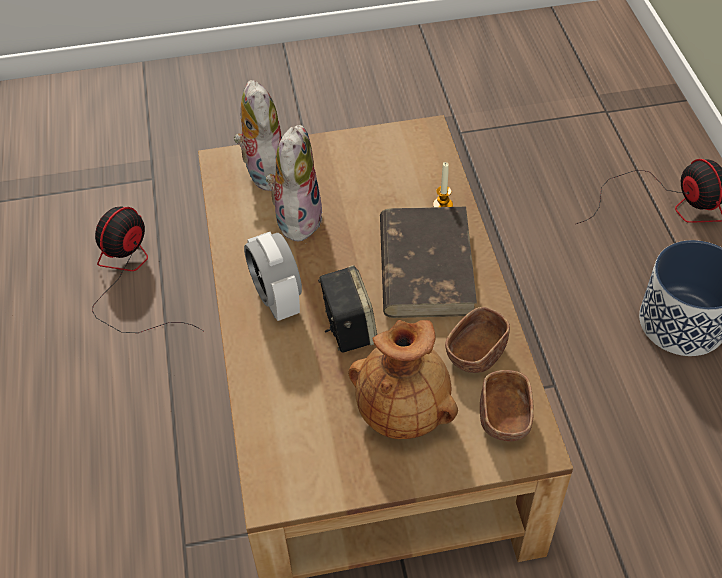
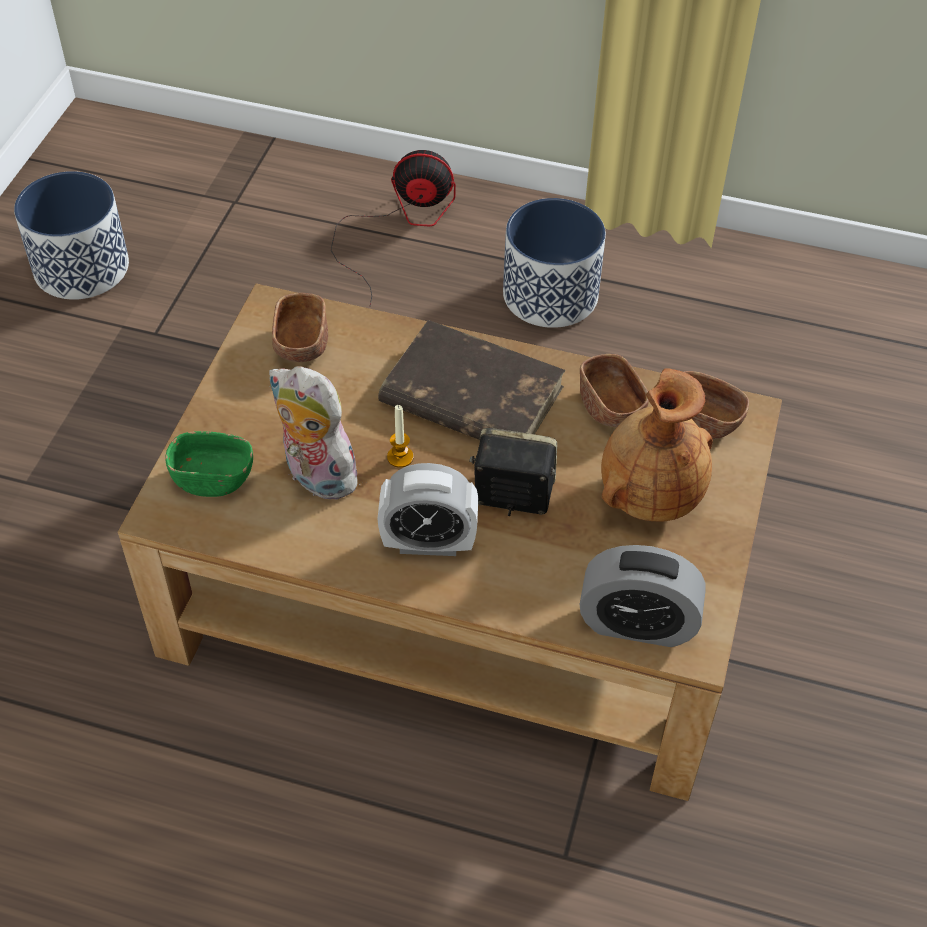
camera: 65 degrees left, 0 degrees up
(130, 278) = (113, 775): fan -> none
(264, 171) = (213, 478): plush toy -> green bowl
(275, 449) = (637, 623): none -> alarm clock
(405, 160) = (301, 344): none -> brown bowl
(442, 205) = (394, 344): candle -> candle (400, 457)
(484, 74) = (81, 268): none -> planter

